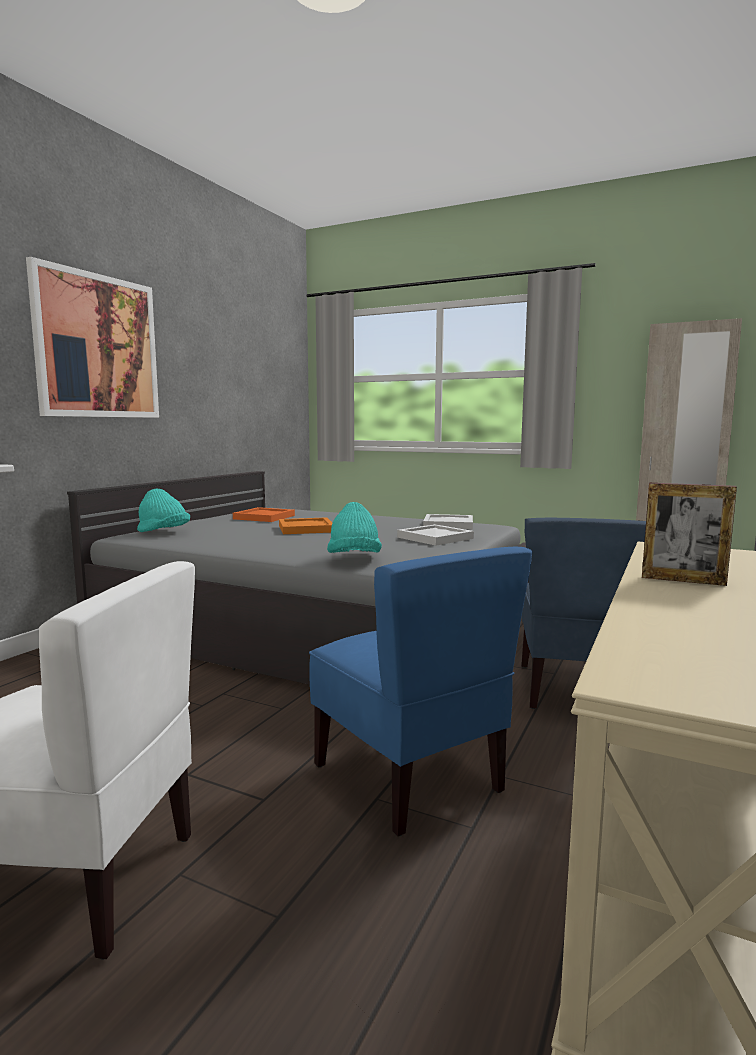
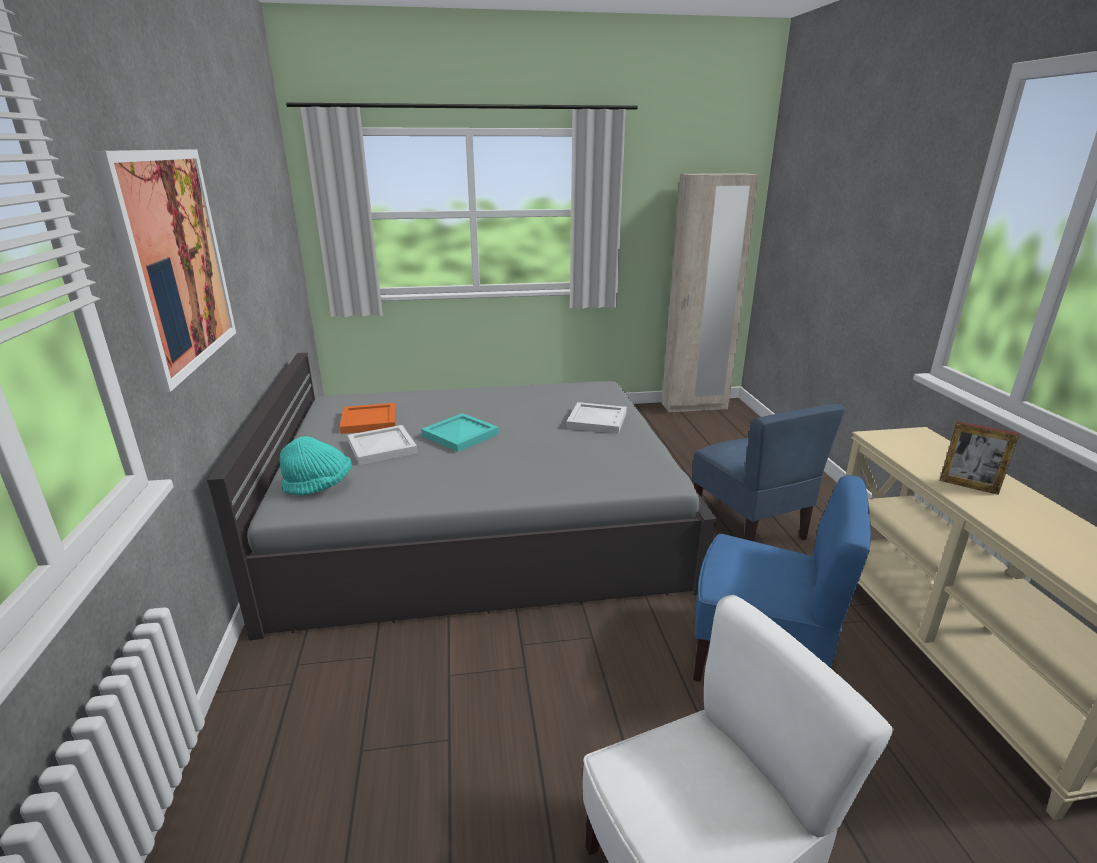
camera: 35 degrees left, 15 degrees up
(307, 529) = (461, 435): orange tray -> turquoise tray
(354, 558) = (603, 478): turquoise hat -> none
(447, 524) = (566, 393): white tray -> white tray (381, 448)
(683, 580) = (968, 486): picture frame -> picture frame turned 45 degrees clockwise

